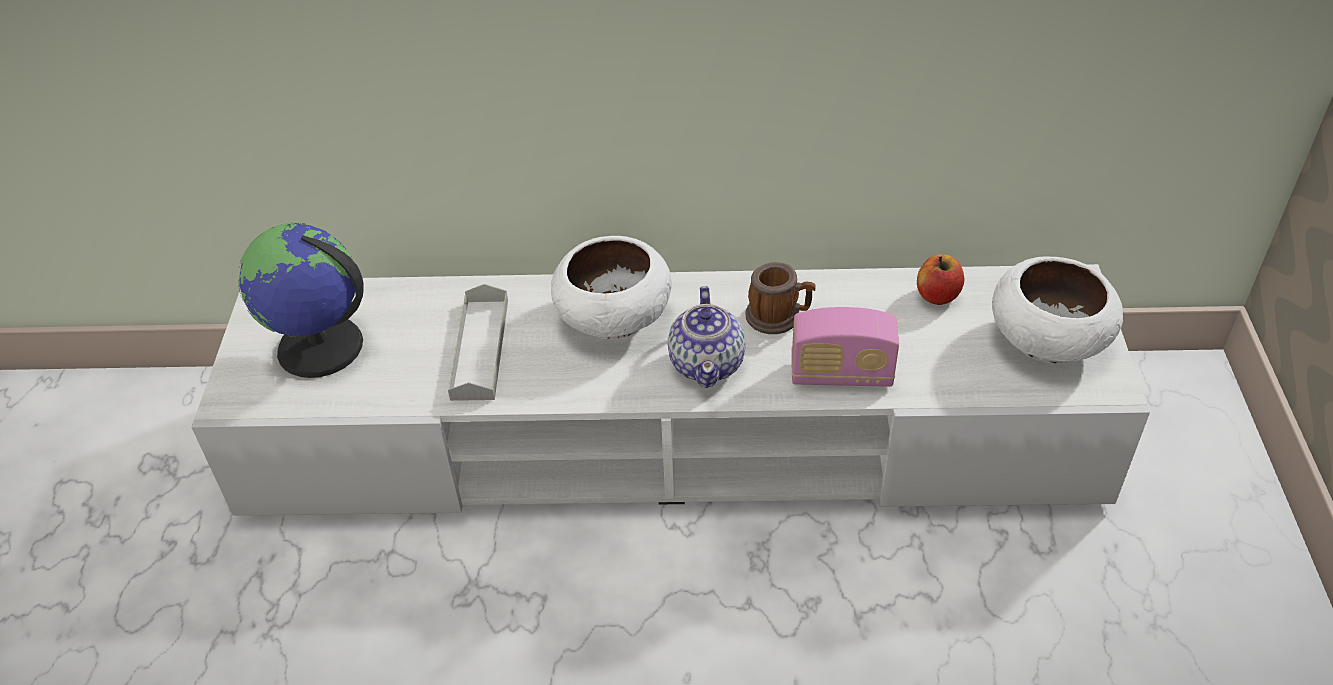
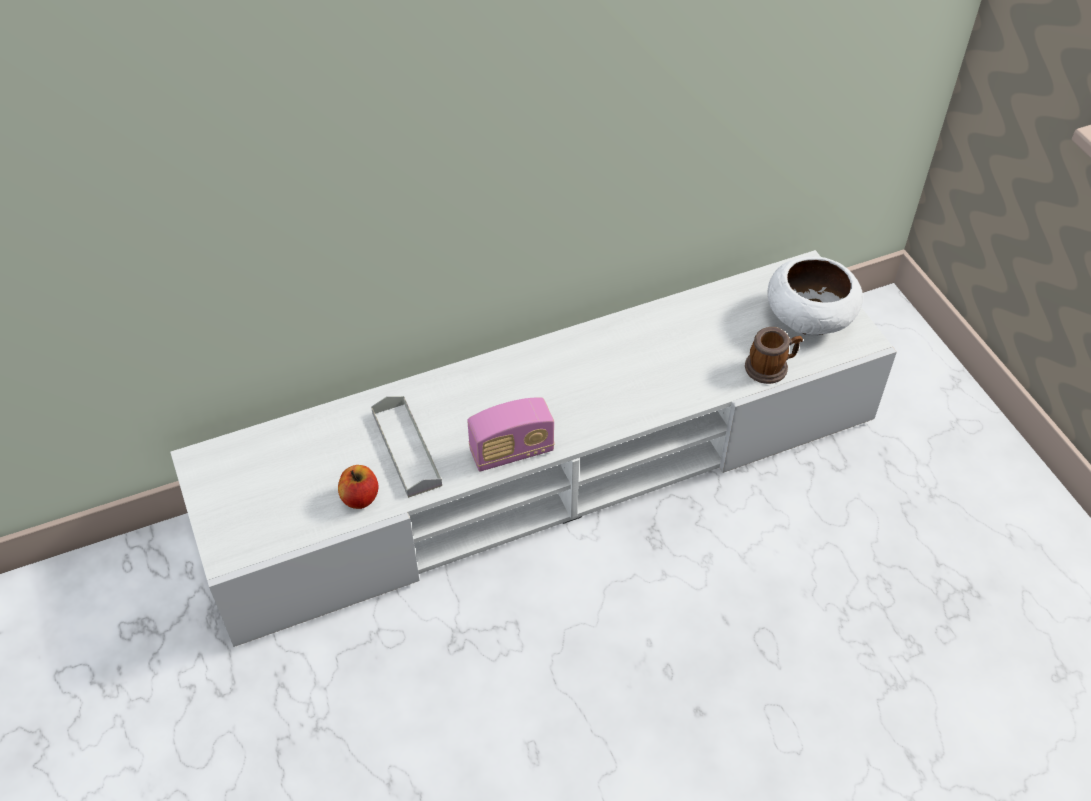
camera: 25 degrees left, 5 degrees up
(320, 347) = (275, 488): globe -> none
(612, 317) = (494, 392): white bowl -> none
(707, 363) = (585, 407): teapot -> none
(779, 316) = (617, 355): mug -> mug (771, 367)
(841, 374) = (684, 387): radio -> radio (511, 451)
(937, 295) = (719, 305): apple -> apple (360, 497)

